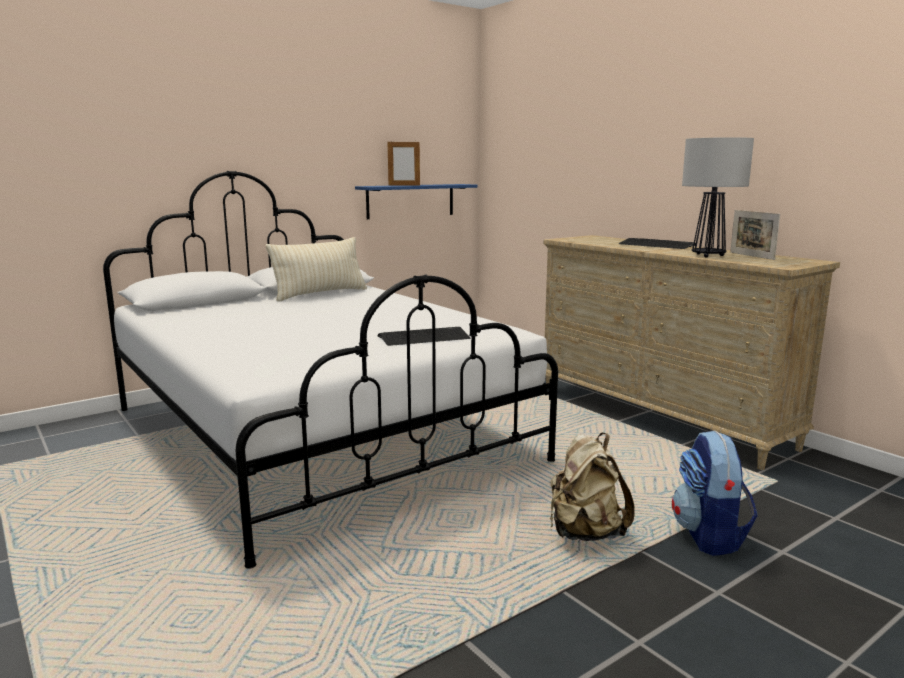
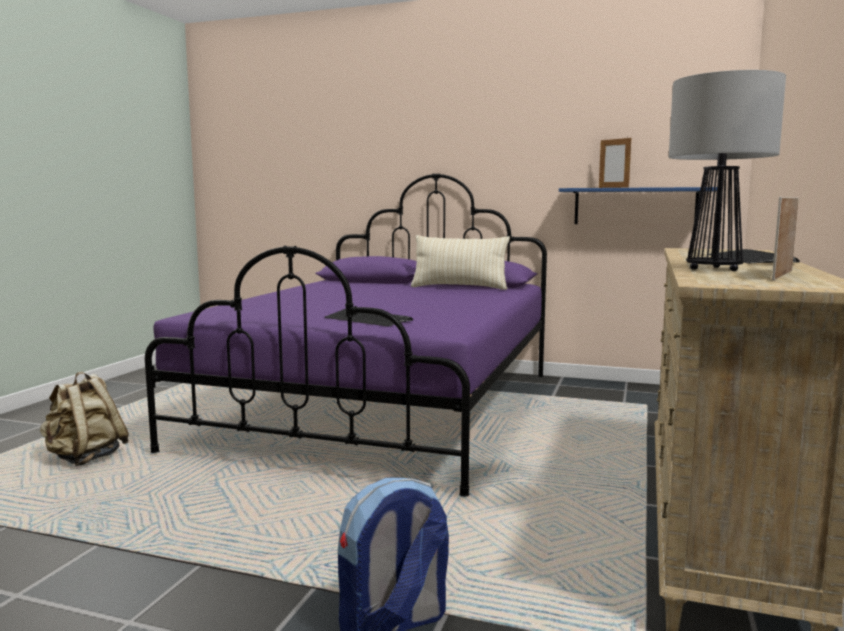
camera: 55 degrees right, 5 degrees down
(318, 433) = (384, 408): white bed -> purple bed
(585, 533) = (323, 550): beige backpack -> beige backpack (85, 458)

